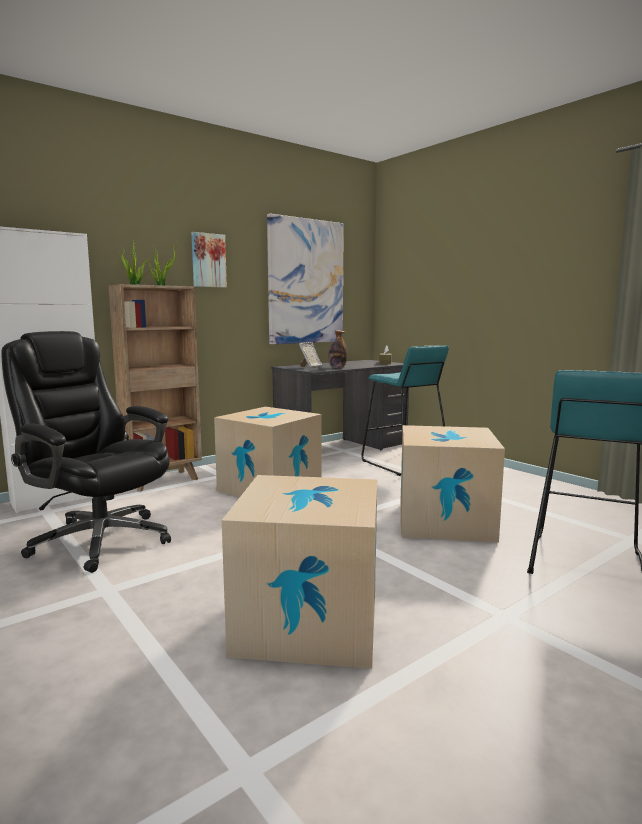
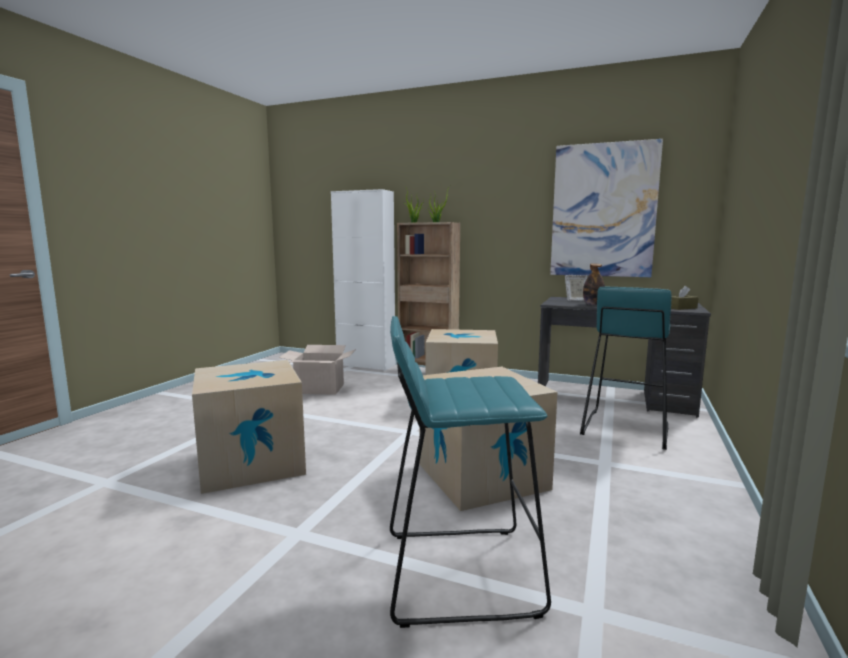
camera: 60 degrees right, 0 degrees up
(99, 540) = (320, 389): black office chair -> cardboard box
(208, 260) = (492, 198): picture -> none

